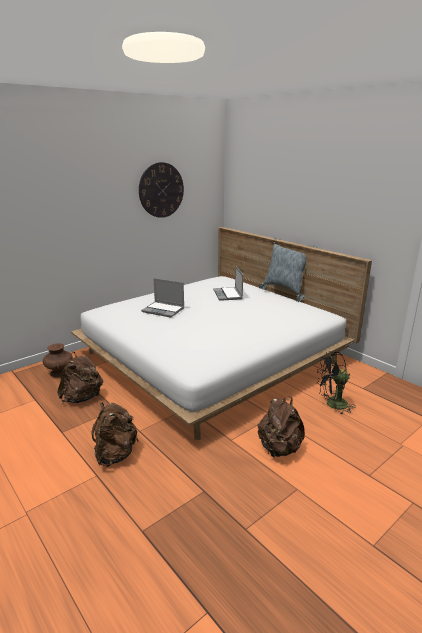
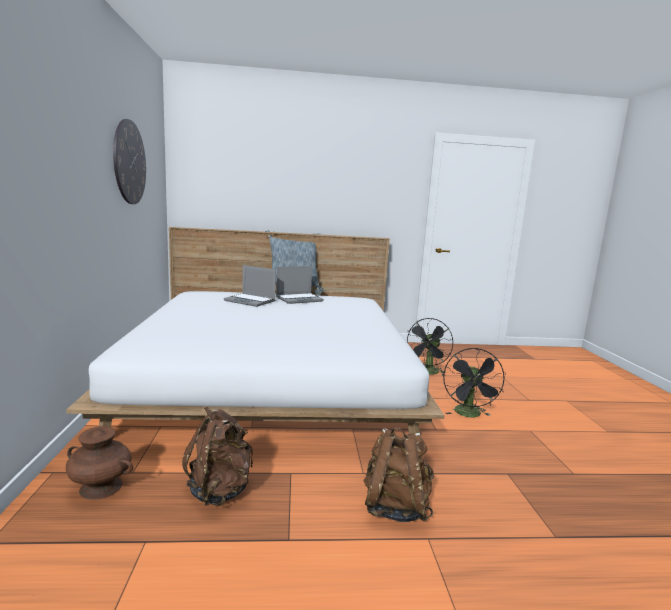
camera: 55 degrees left, 10 degrees down
(164, 310) = (225, 326): laptop -> laptop (299, 299)
(279, 448) = (469, 415): brown backpack -> black fan

